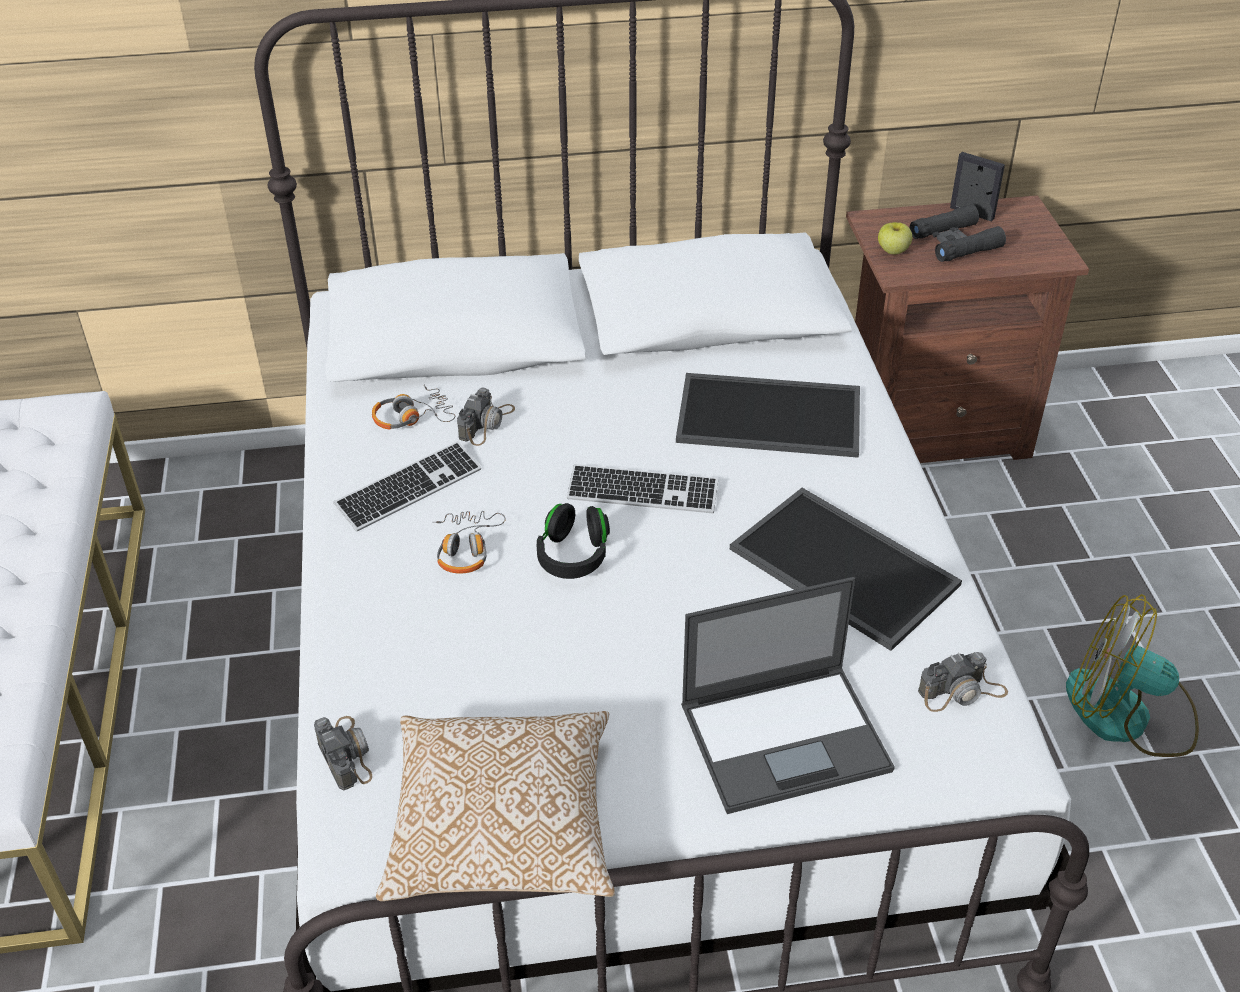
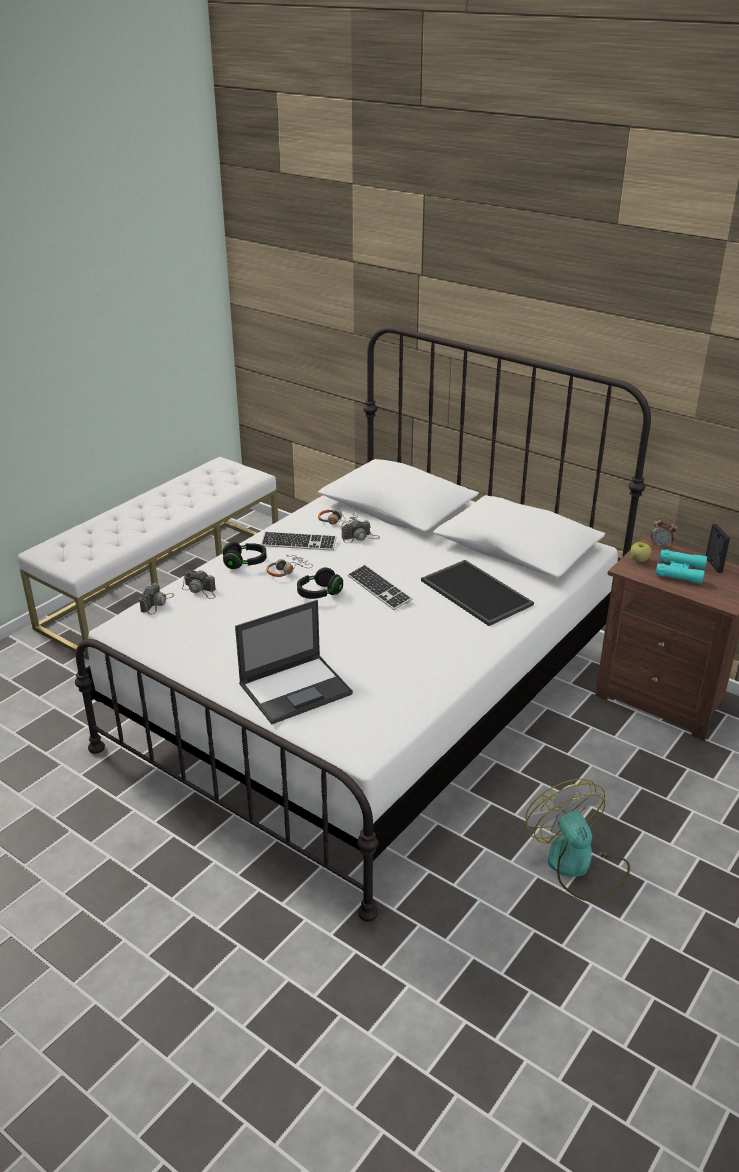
camera: 45 degrees right, 10 degrees down
(379, 579) = (245, 563): none -> black headphones
(502, 828) = (166, 651): pillow -> none
(787, 737) = (296, 688): laptop -> laptop turned 60 degrees counterclockwise
(839, 567) = (411, 654): tray -> none
(886, 217) = (661, 546): none -> alarm clock
(955, 242) = (680, 571): black binoculars -> turquoise binoculars
(962, 692) = (386, 719): camera -> camera (200, 590)

